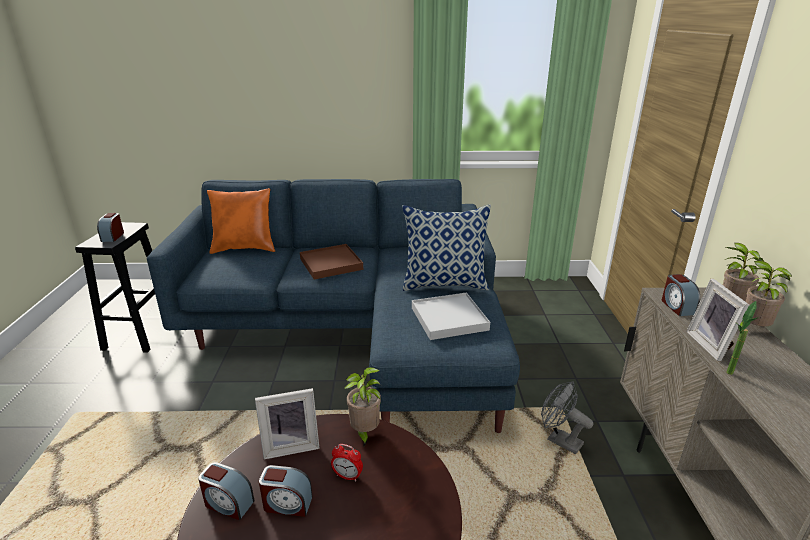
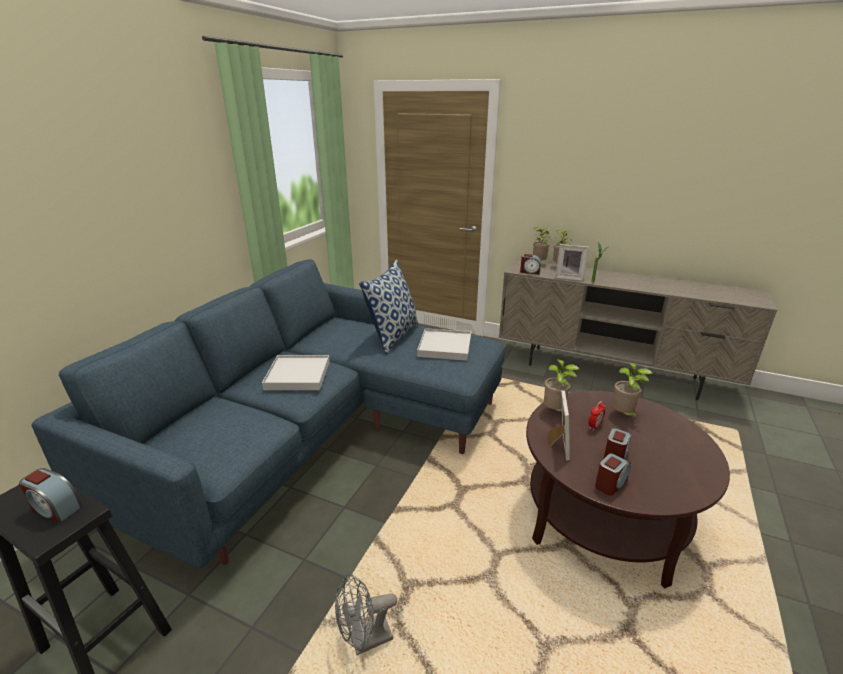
camera: 65 degrees left, 0 degrees up
(245, 248) = (178, 423): orange pillow -> none
(330, 264) = (297, 375): brown tray -> white tray
(393, 506) = (623, 415): none -> potted plant
(559, 440) = (508, 385): grey fan -> grey fan (365, 641)

